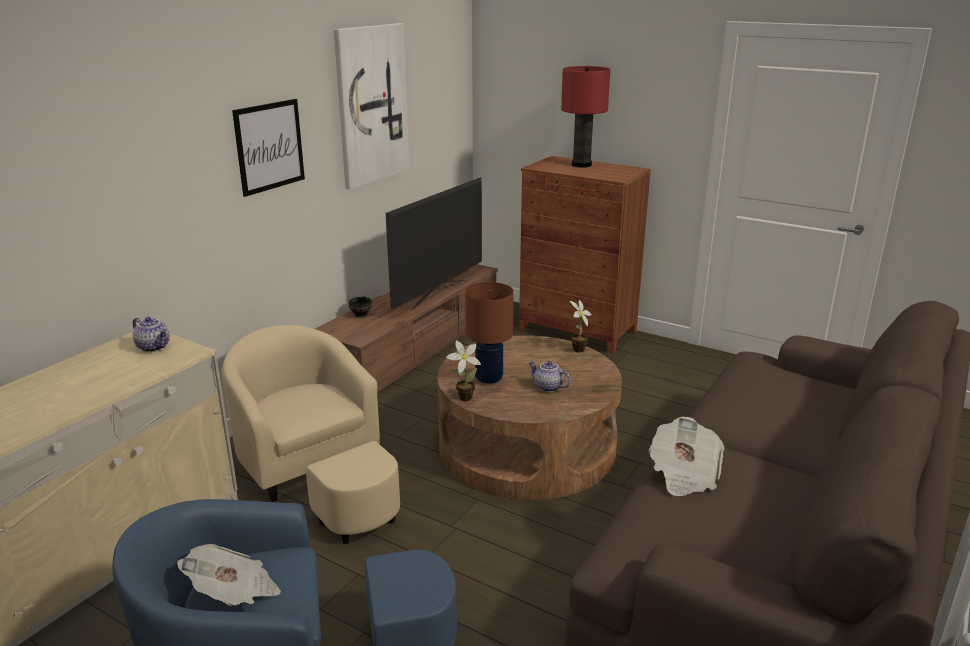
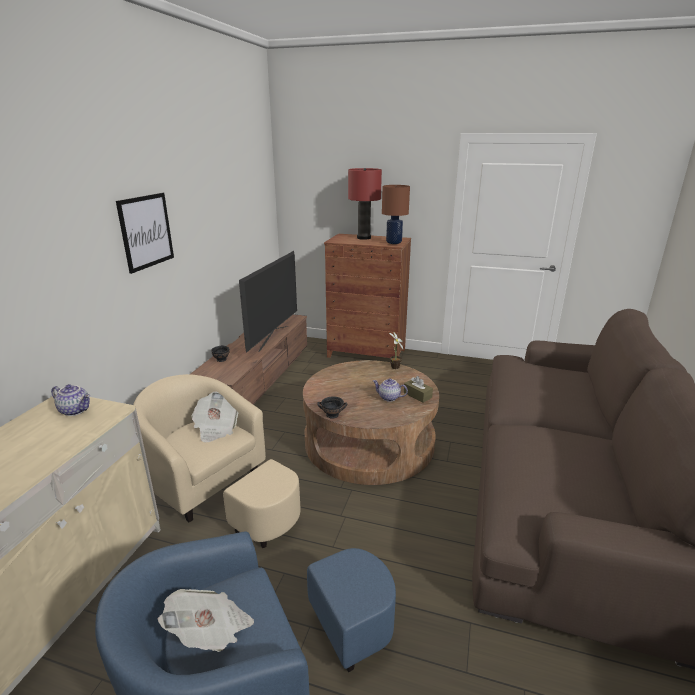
camera: 15 degrees left, 0 degrees up
(371, 105) = (214, 199): picture -> none
(463, 398) = (332, 415): potted plant -> black bowl
(489, 379) = (344, 397): brown table lamp -> brown table lamp (394, 243)
(588, 389) = (417, 395): none -> brown tissue box
(683, 474) = (523, 451): newspaper -> newspaper (216, 428)

